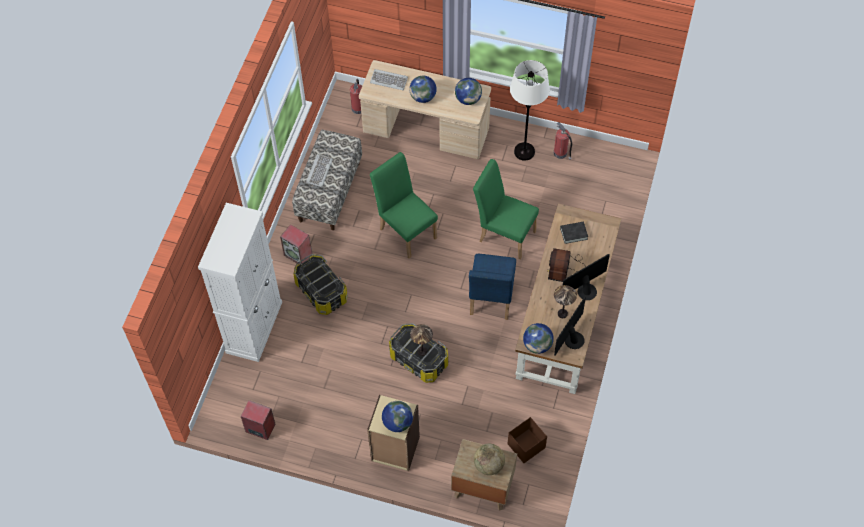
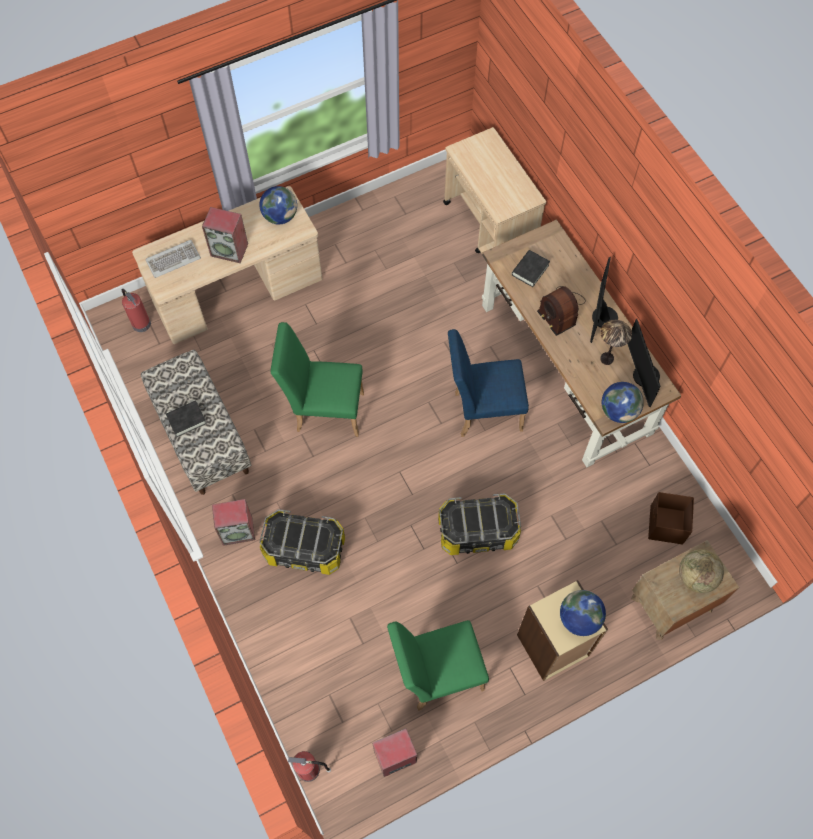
camera: 45 degrees left, 5 degrees up
(254, 327) = (272, 652): white cabinet -> none
(319, 171) = (186, 420): keyboard -> black book
(422, 352) = (488, 520): table lamp -> none
(423, 97) = (230, 249): globe -> speaker
(490, 301) = (482, 411): blue chair -> blue chair turned 120 degrees clockwise
(503, 234) = (424, 334): green chair -> green chair (435, 674)
(524, 152) = (359, 238): white floor lamp -> none
(561, 153) = (394, 213): fire extinguisher -> fire extinguisher (309, 770)
(607, 205) = (489, 229): none -> beige cart

